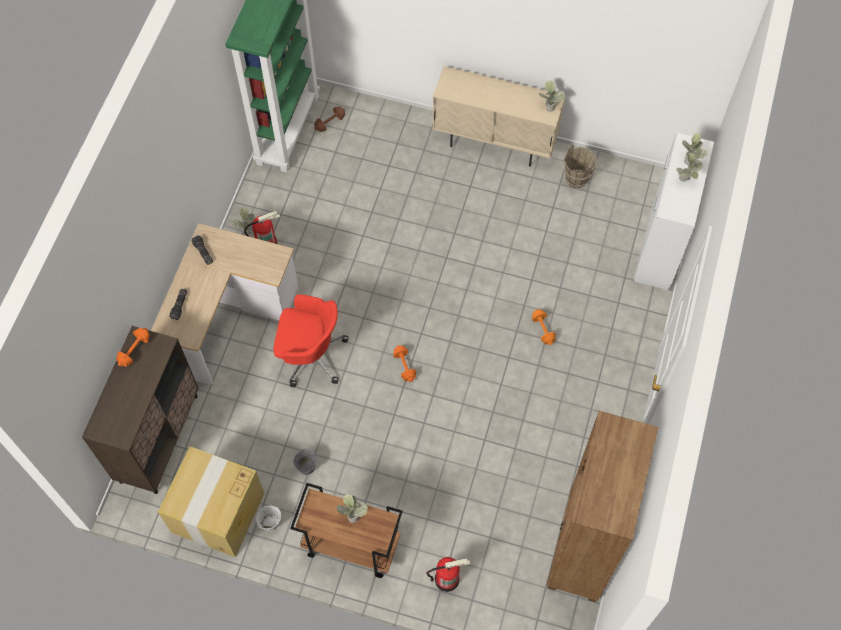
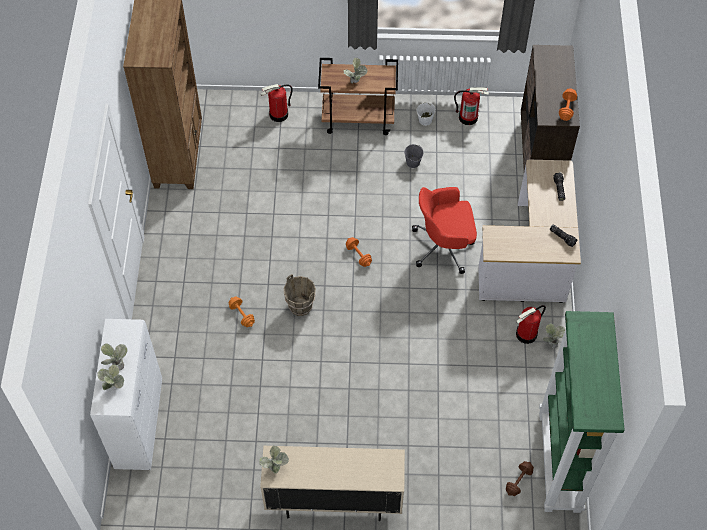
camera: 165 degrees right, 5 degrees down
(217, 514) = (468, 117): cardboard box -> fire extinguisher
(576, 178) = (237, 480): brown bucket -> brown bucket (300, 307)

